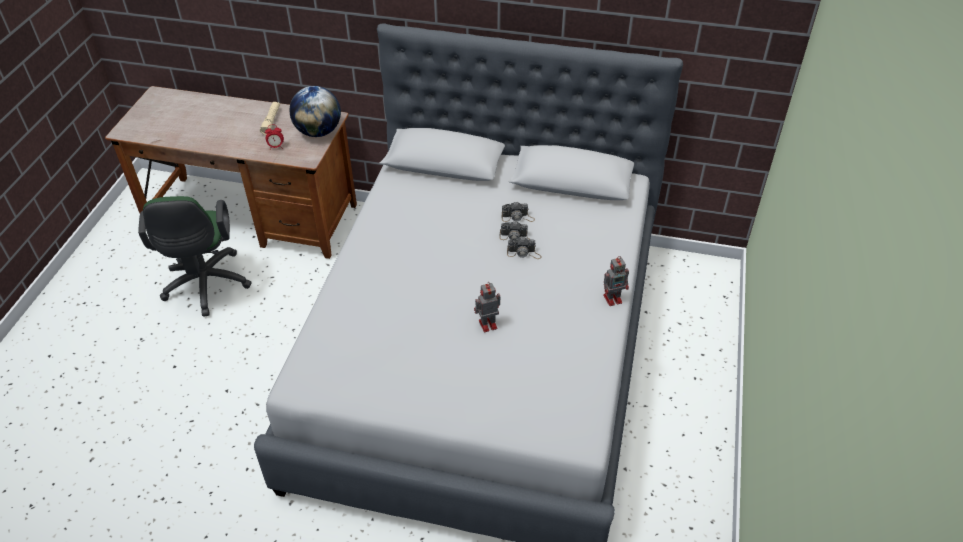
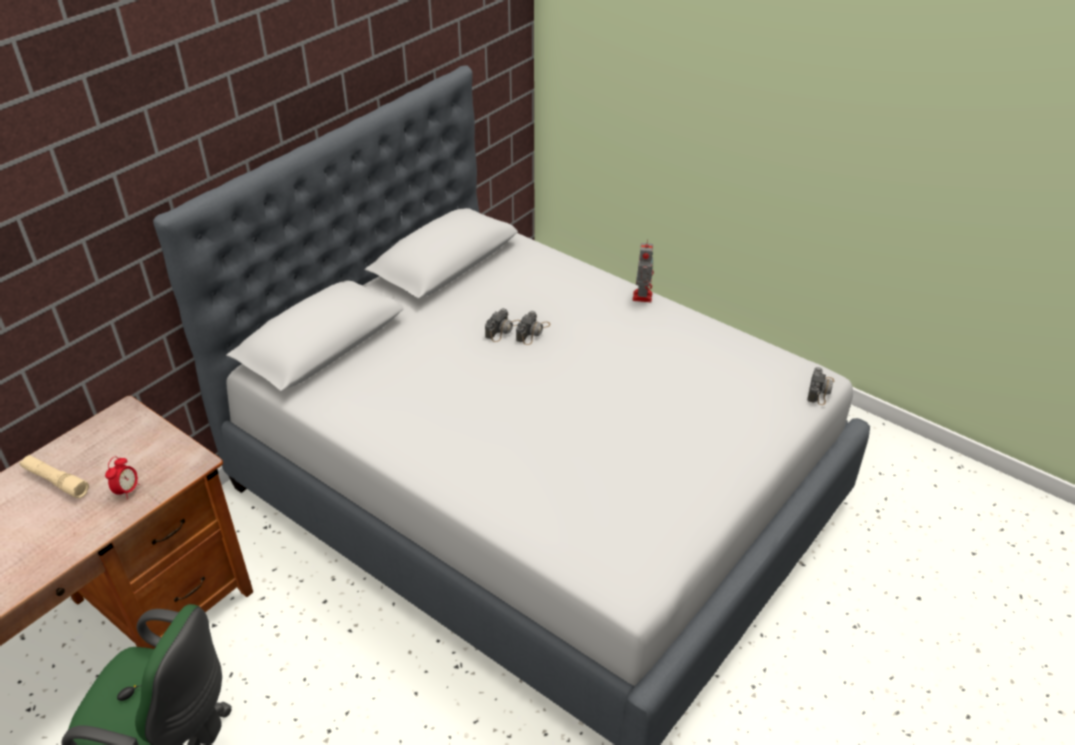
camera: 65 degrees left, 5 degrees down
(318, 132) = (141, 435): globe -> none
(486, 324) = (625, 394): toy robot -> none
(517, 217) = (471, 318): camera -> camera (820, 390)

